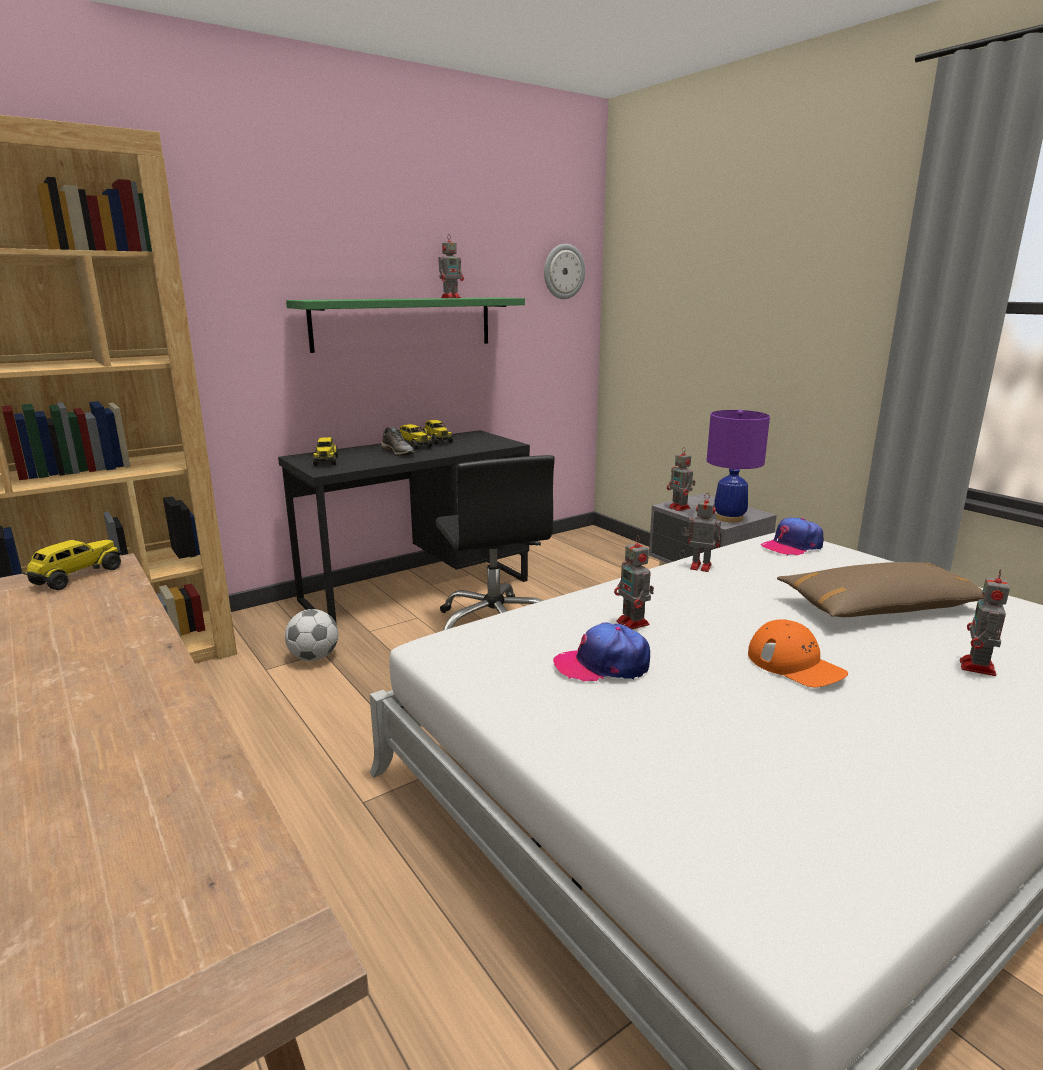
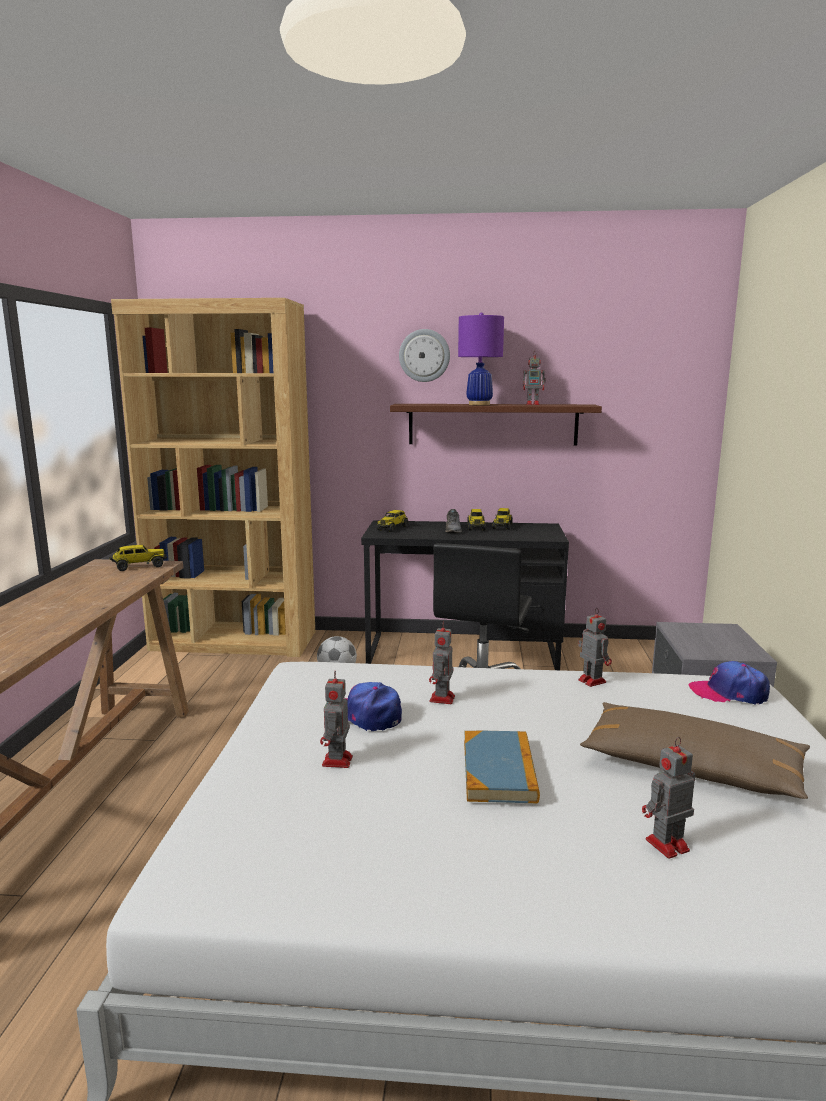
camera: 40 degrees right, 5 degrees down
(404, 323) = (492, 424): green shelf -> brown shelf
(563, 271) = (673, 380): wall clock -> wall clock (424, 355)
(680, 508) = (679, 630): toy robot -> toy robot (337, 762)
(729, 518) = (712, 651): purple table lamp -> purple table lamp (479, 404)
(795, 664) = (499, 770): orange cap -> book

